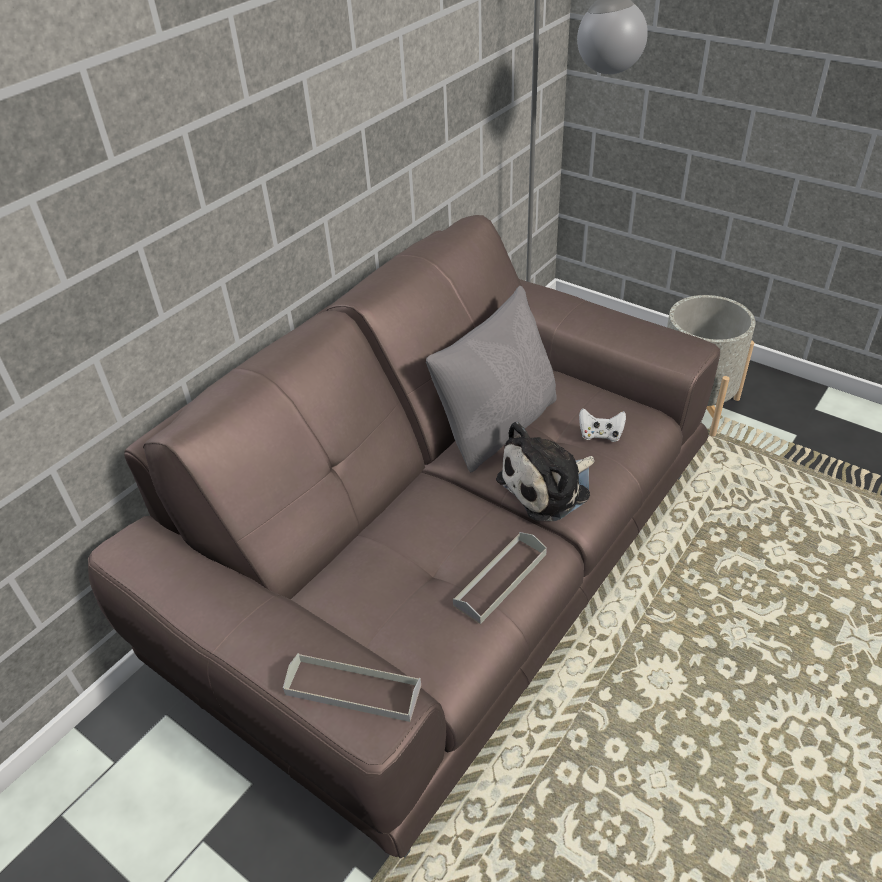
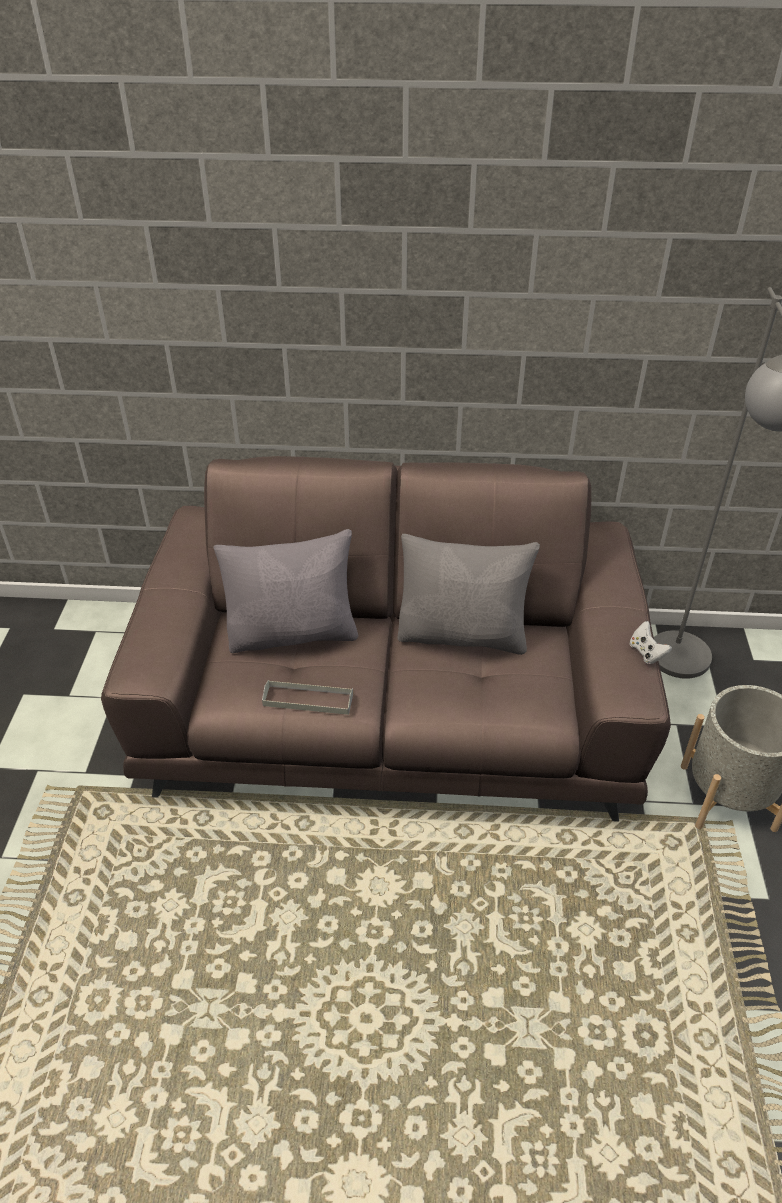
camera: 55 degrees right, 0 degrees up
(353, 690) = (150, 656): grey tray -> none
(387, 551) = (293, 633): none -> grey pillow
(548, 487) = (420, 690): plush toy -> none
(600, 435) = (504, 697): white game controller -> white game controller (646, 652)

